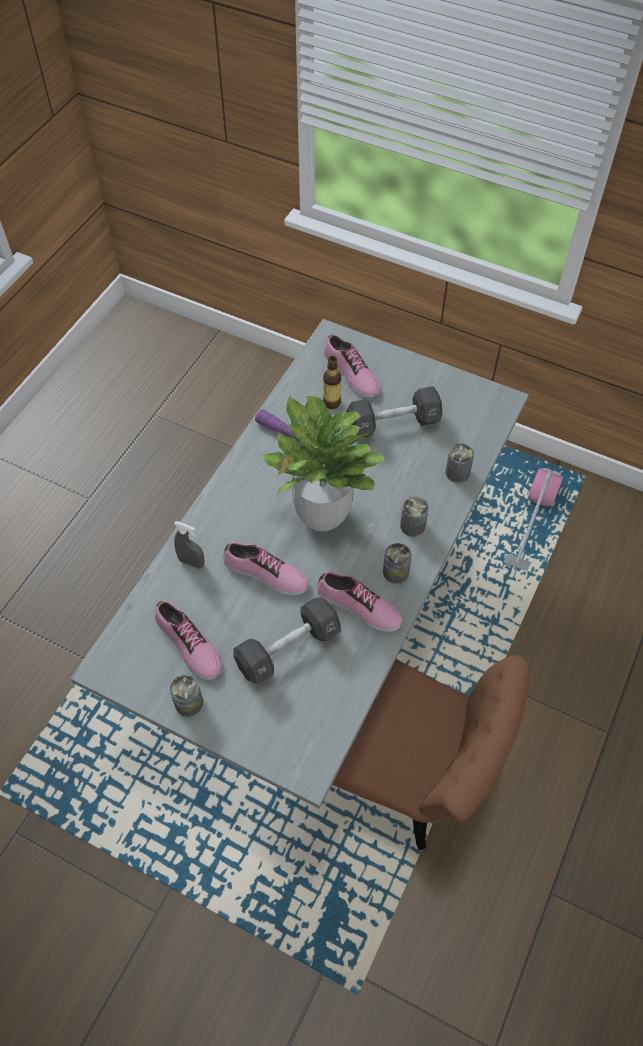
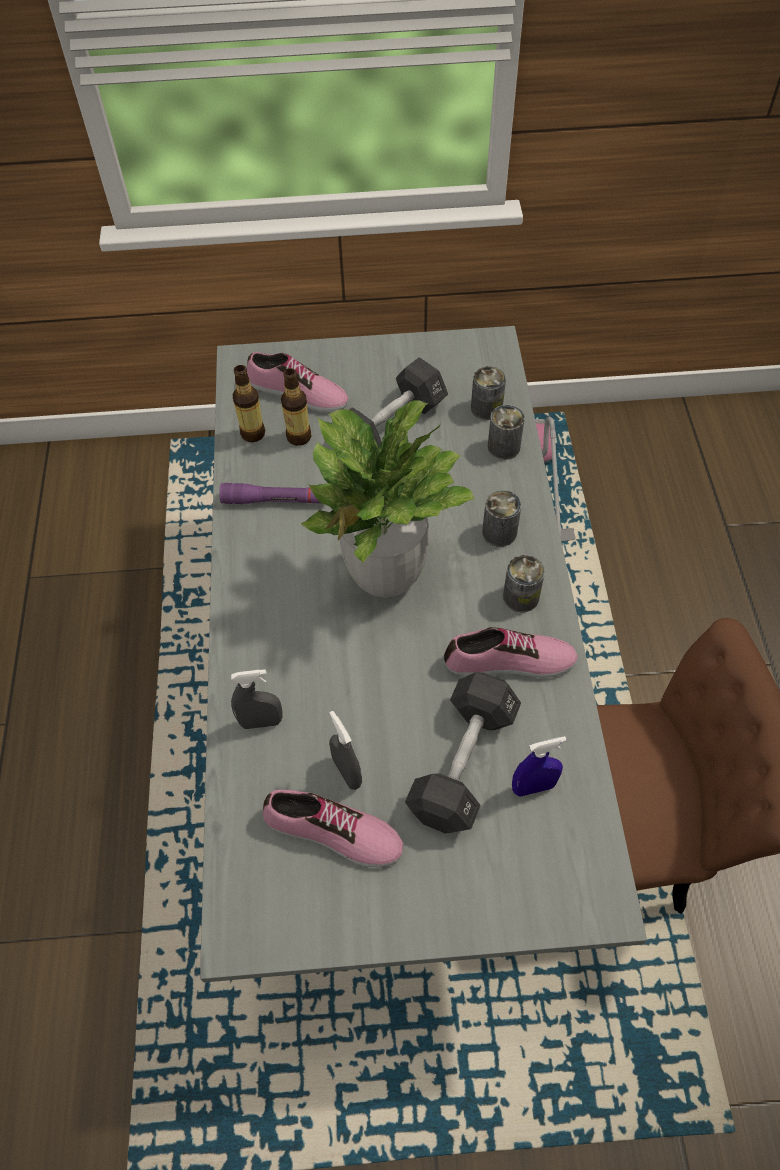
camera: 30 degrees left, 0 degrees up
(189, 703) = (389, 910): can -> can (486, 408)
(219, 616) = (347, 772): none -> grey spray bottle
(265, 574) = (368, 685): shoe -> none
(305, 387) = (252, 433): none -> bottle
(318, 685) = (533, 787): none -> blue spray bottle

